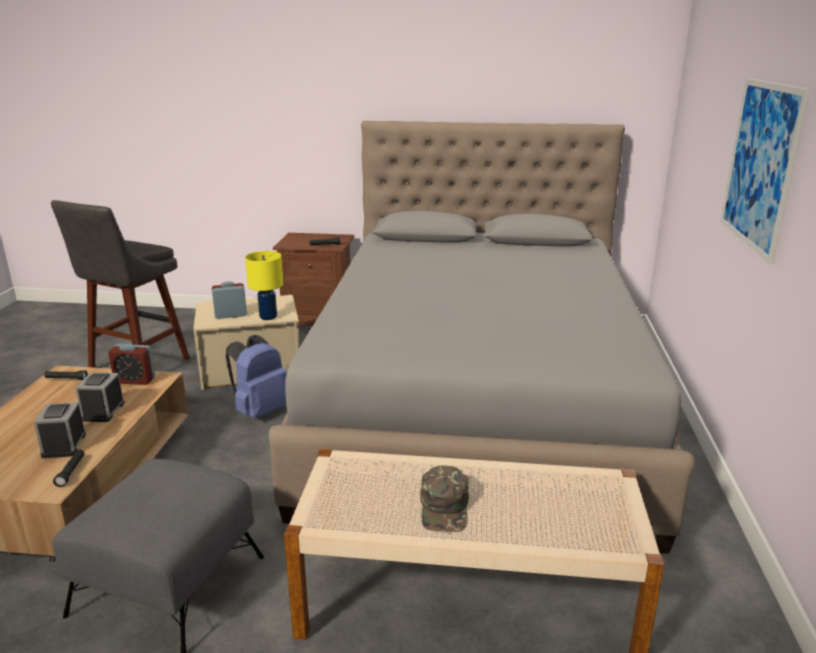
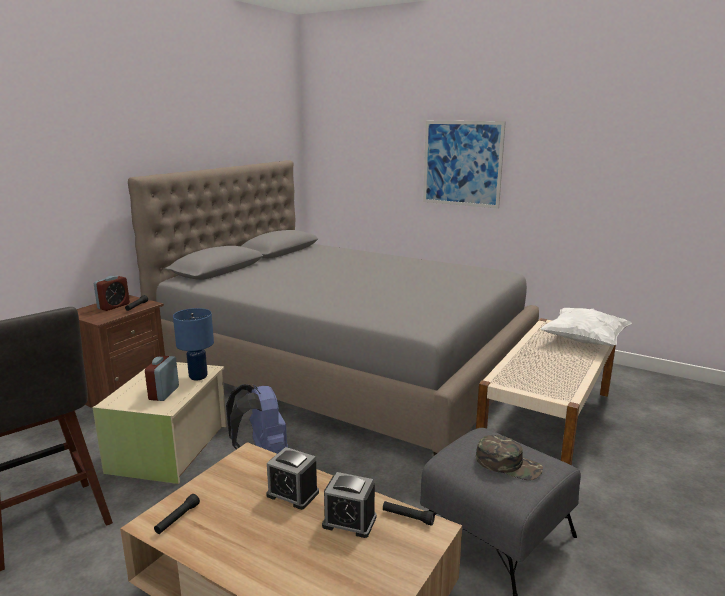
camera: 65 degrees left, 5 degrees down
(135, 380) = (236, 470): alarm clock -> alarm clock (113, 306)
(267, 317) = (197, 377): yellow table lamp -> blue table lamp
(445, 507) = (562, 361): green cap -> green cap (508, 464)
(561, 524) = (584, 341): none -> white pillow

